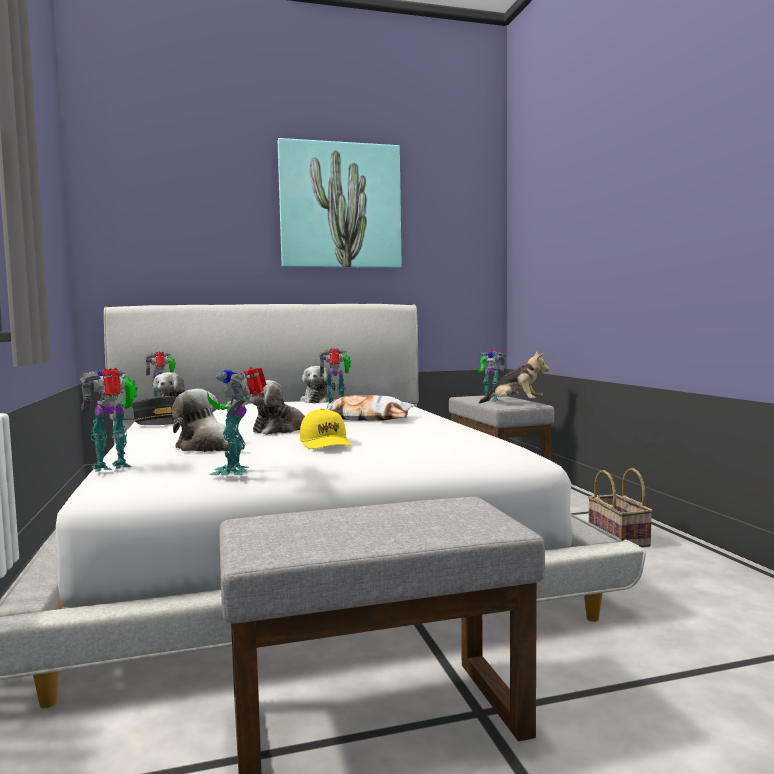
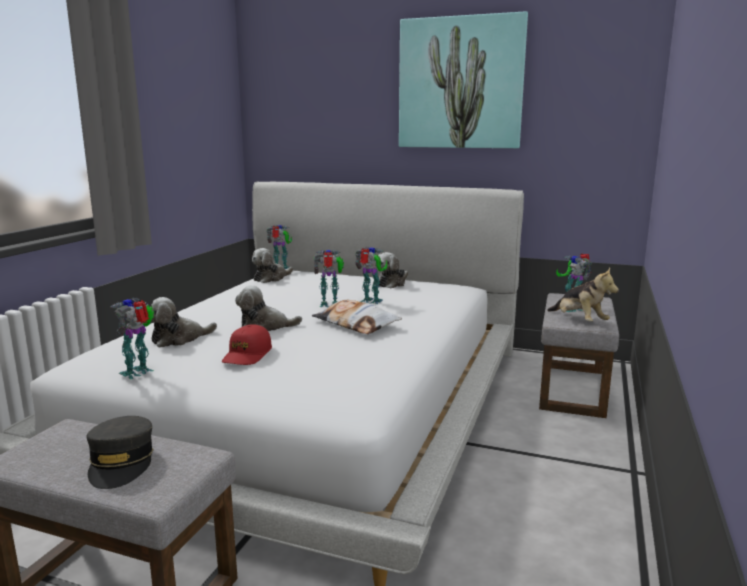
camera: 35 degrees right, 10 degrees up
(113, 467) = (97, 347): toy robot -> toy robot (330, 305)
(157, 422) = (226, 294): grey cap -> grey cap (121, 463)
(208, 448) = (179, 339): plush toy -> plush toy turned 105 degrees counterclockwise
(325, 443) = (247, 355): yellow cap -> red cap
(620, 538) = (563, 509): basket -> none

